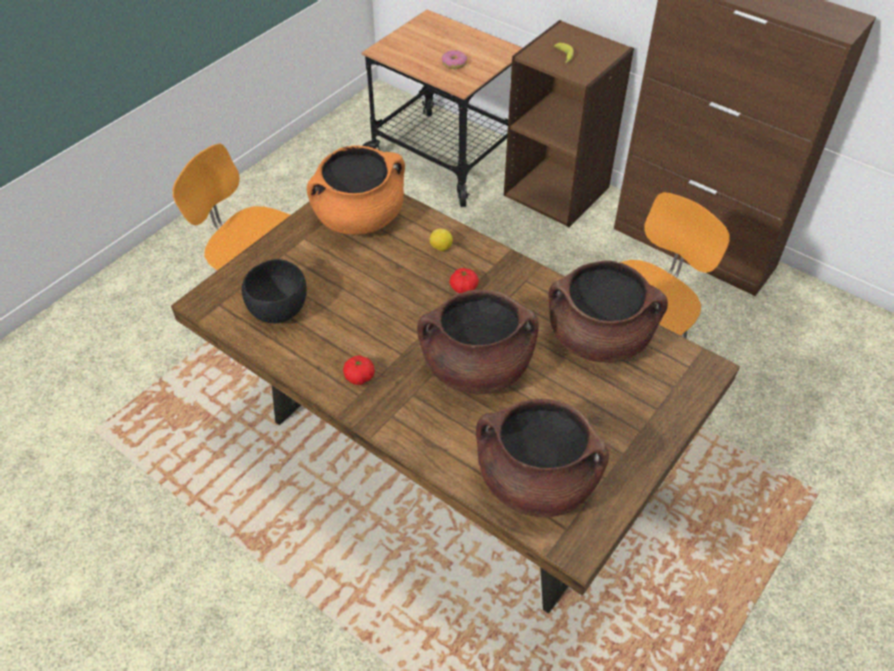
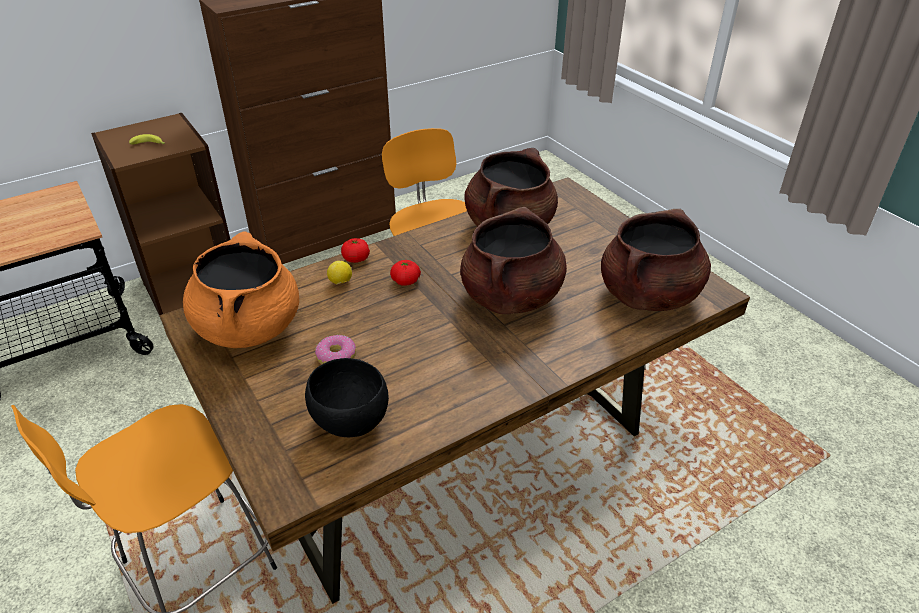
camera: 70 degrees left, 10 degrees down
(359, 377) = (484, 376): tomato -> tomato (356, 259)
(454, 64) = (38, 227): donut -> donut (336, 357)

